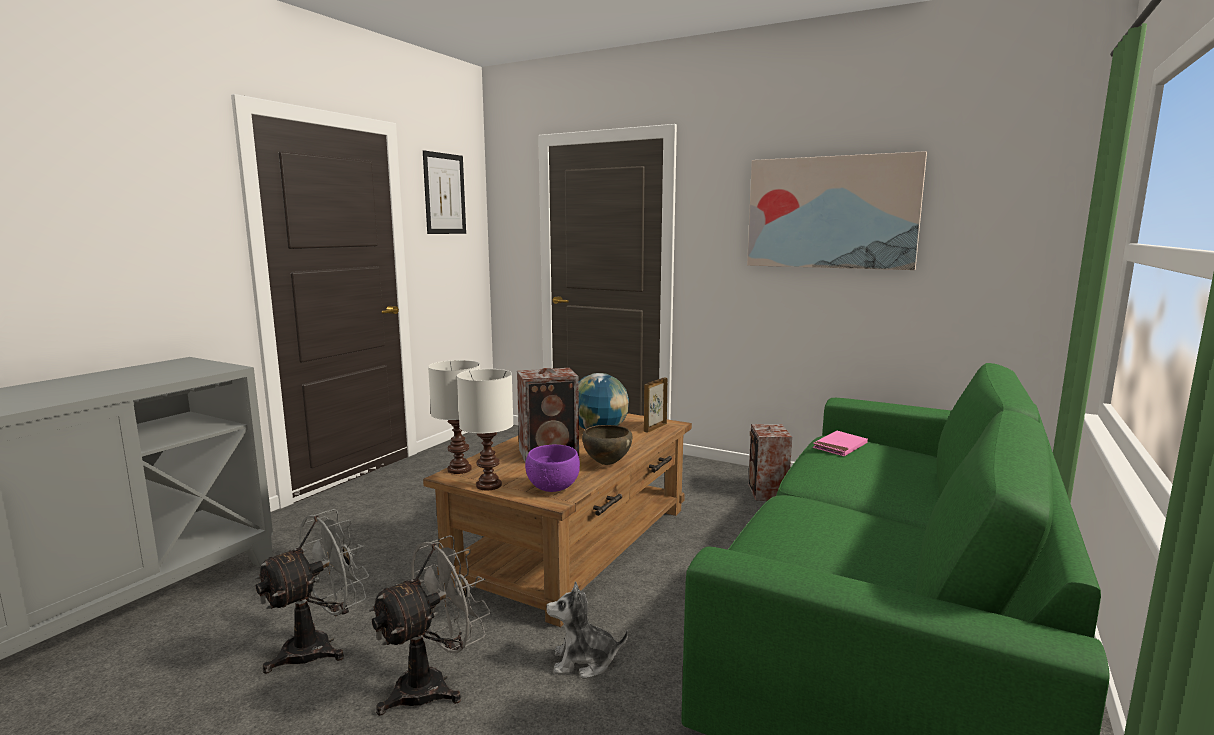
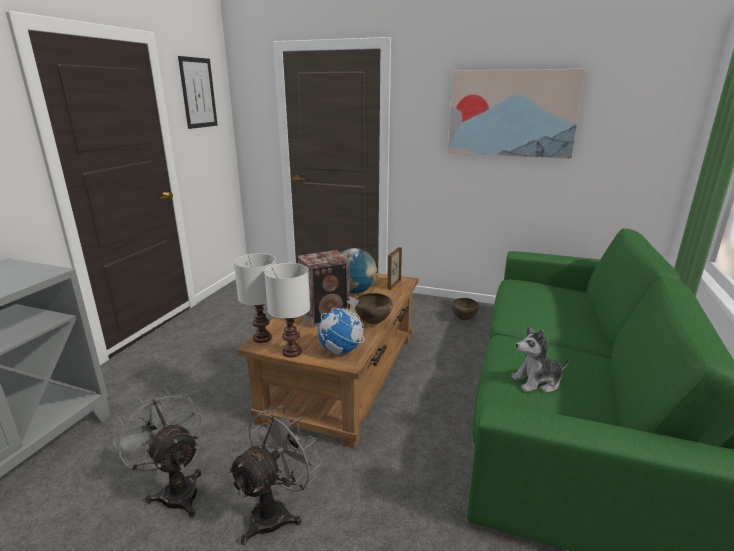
camera: 10 degrees left, 10 degrees up
(320, 646) = (176, 490): grey fan -> grey fan turned 75 degrees counterclockwise
(552, 488) = (341, 350): purple bowl -> globe
(584, 661) = (381, 476): plush toy -> plush toy (537, 382)
(767, 493) = (464, 319): speaker -> brown bowl
(840, 446) = (524, 290): pink book -> none

